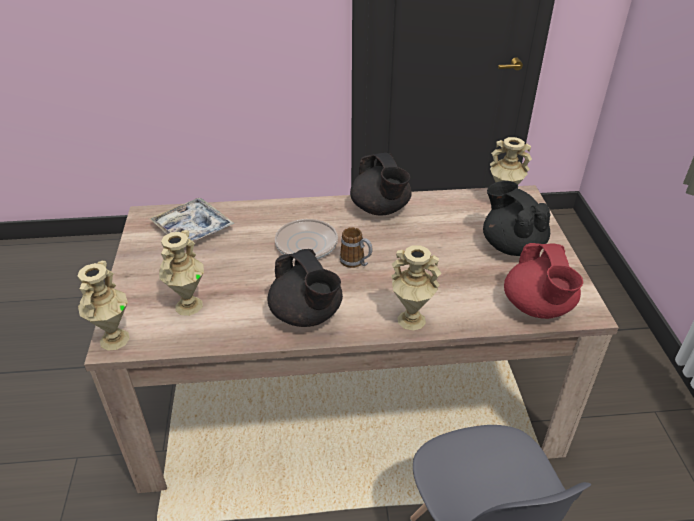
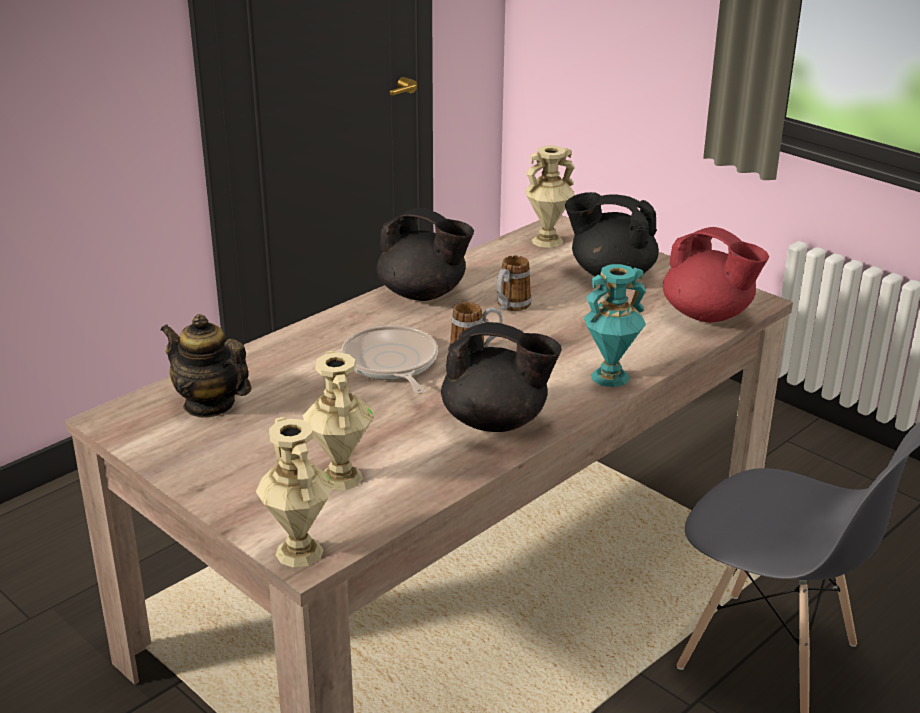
camera: 40 degrees left, 10 degrees down
(192, 228) = (209, 404): tray -> teapot
(411, 320) = (610, 377): beige vase -> turquoise vase
(418, 240) = (510, 307): none -> mug

